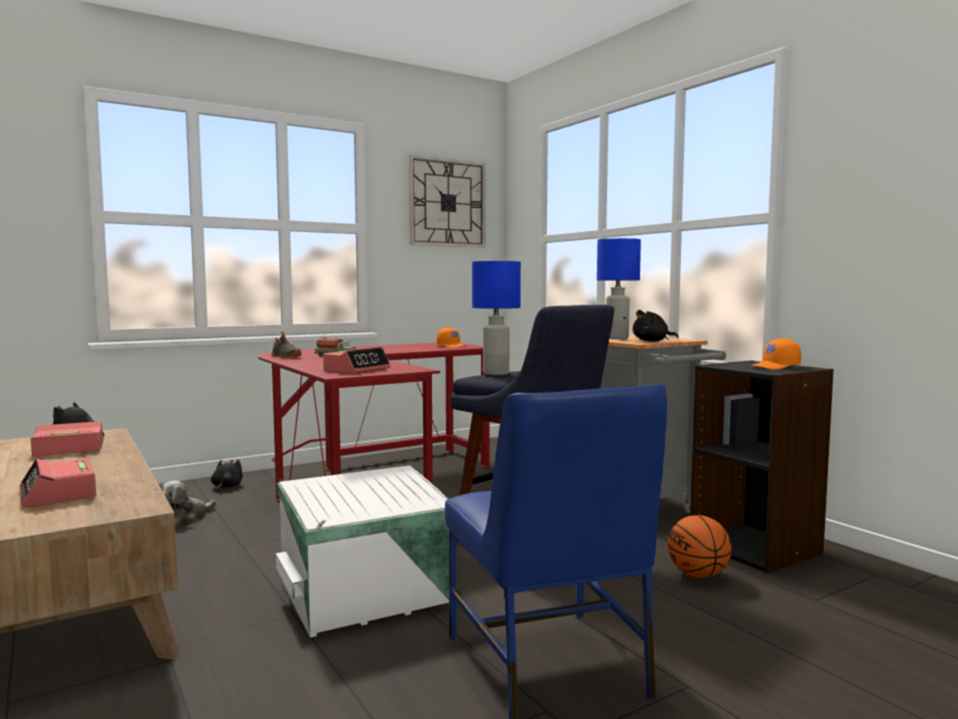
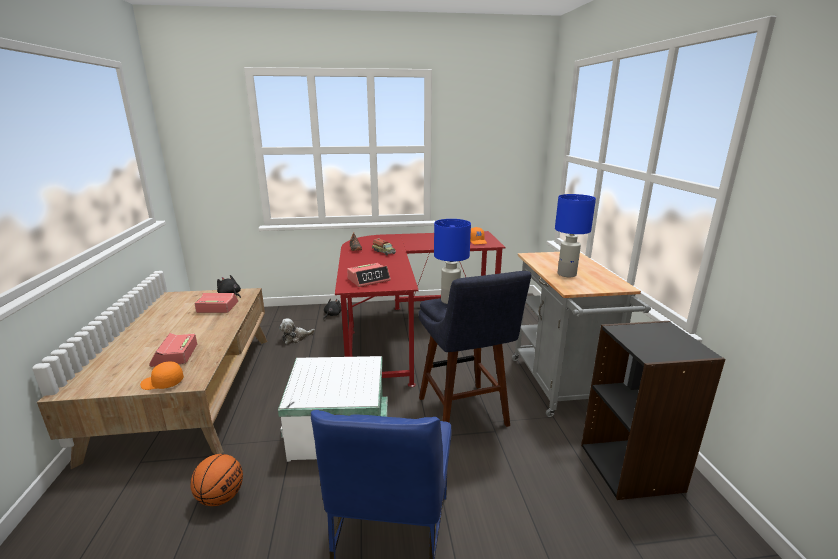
camera: 25 degrees right, 15 degrees up
(447, 203) = (497, 125): wall clock -> none
(652, 341) = (586, 287): black plush toy -> none
(698, 575) = (559, 484): basketball -> basketball (221, 497)
(776, 367) = (670, 344): orange cap -> orange cap (162, 383)

